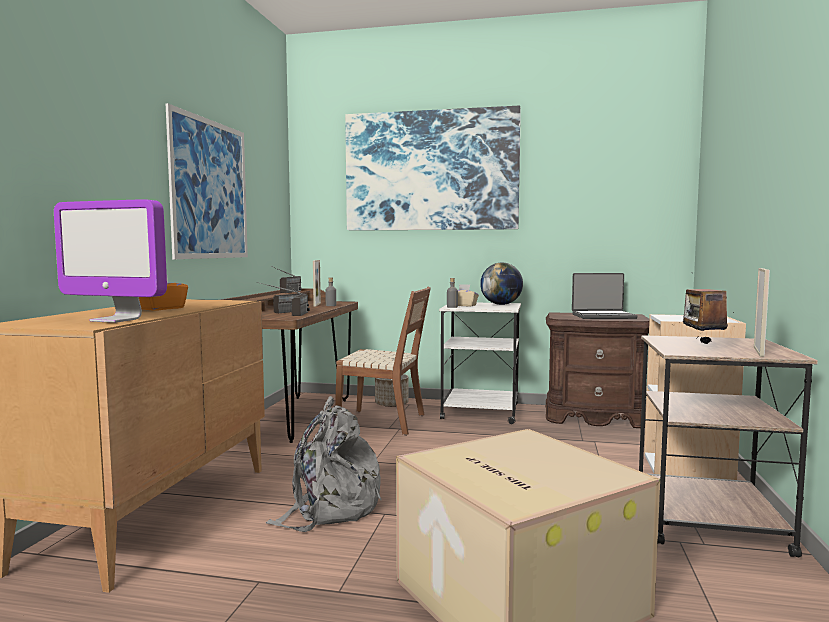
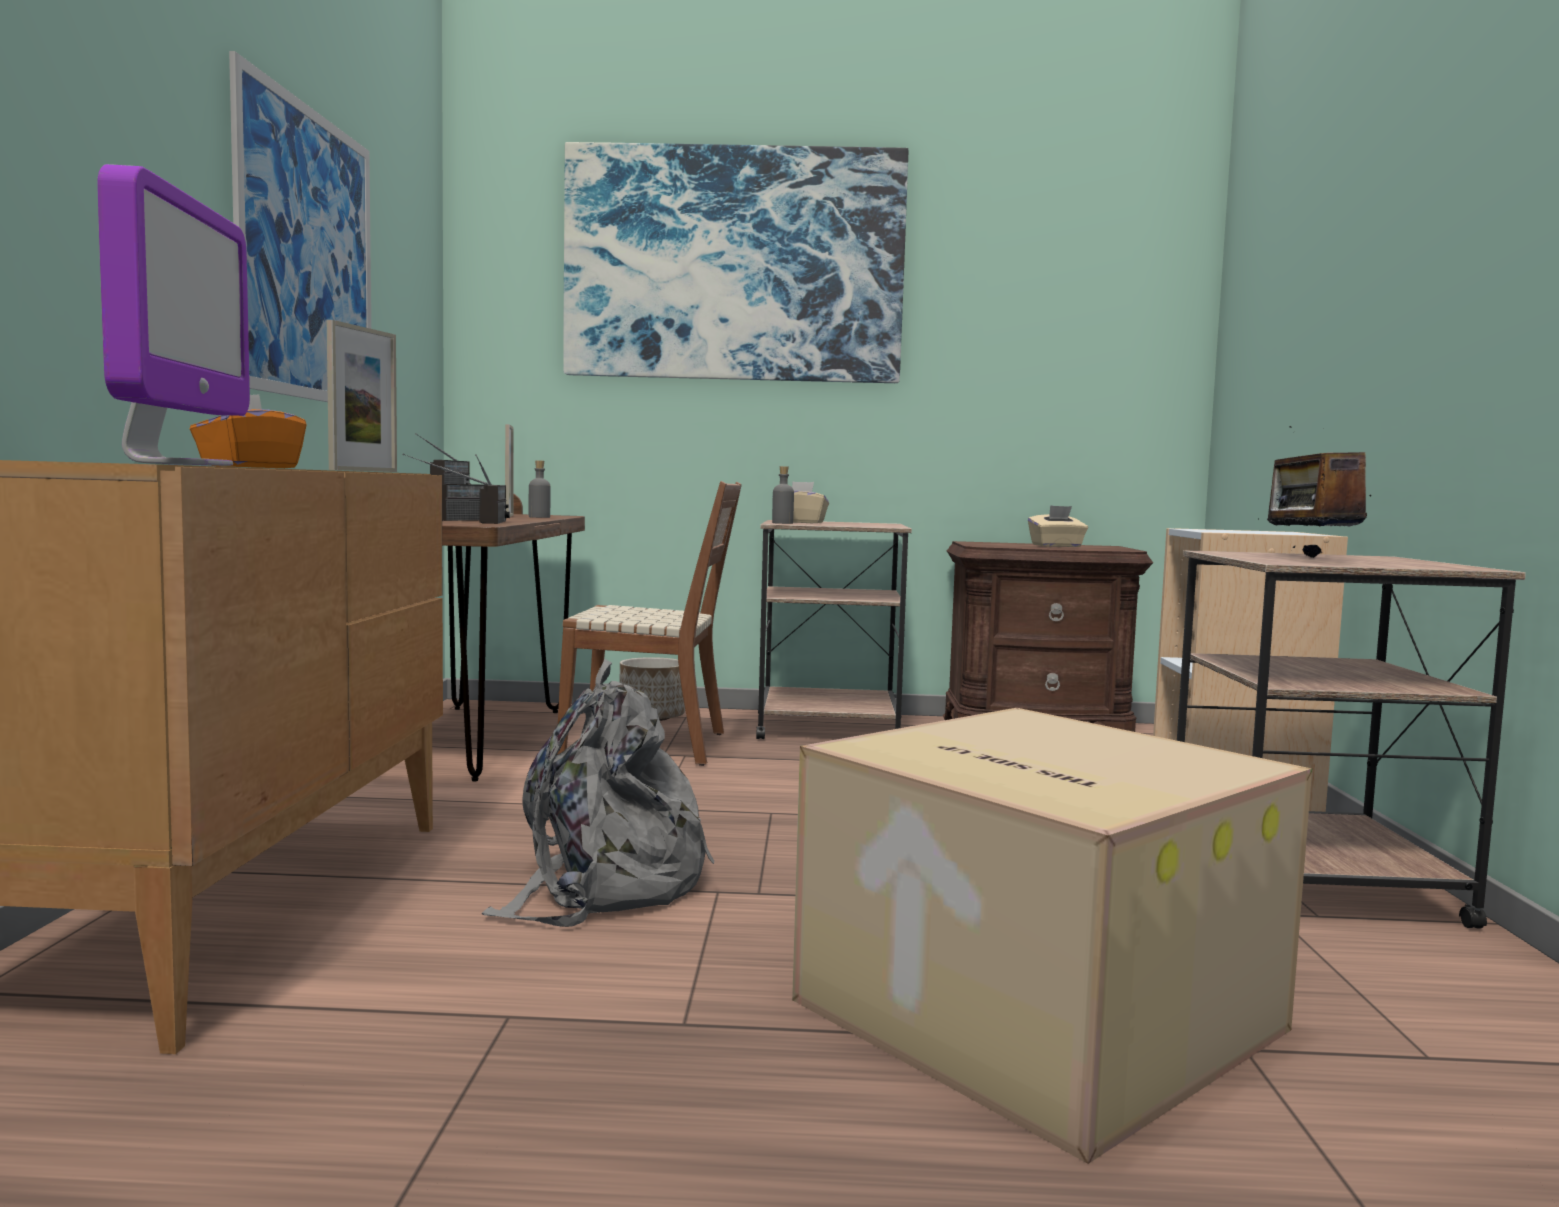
camera: 10 degrees left, 0 degrees up
(116, 320) = (179, 464): monitor -> monitor turned 105 degrees counterclockwise
(482, 412) = (830, 727): white cart -> brown cart
(501, 304) = (868, 523): globe -> none
(603, 316) = (1056, 546): laptop -> beige tissue box
(758, 351) = (1415, 564): picture frame -> picture frame (364, 471)

